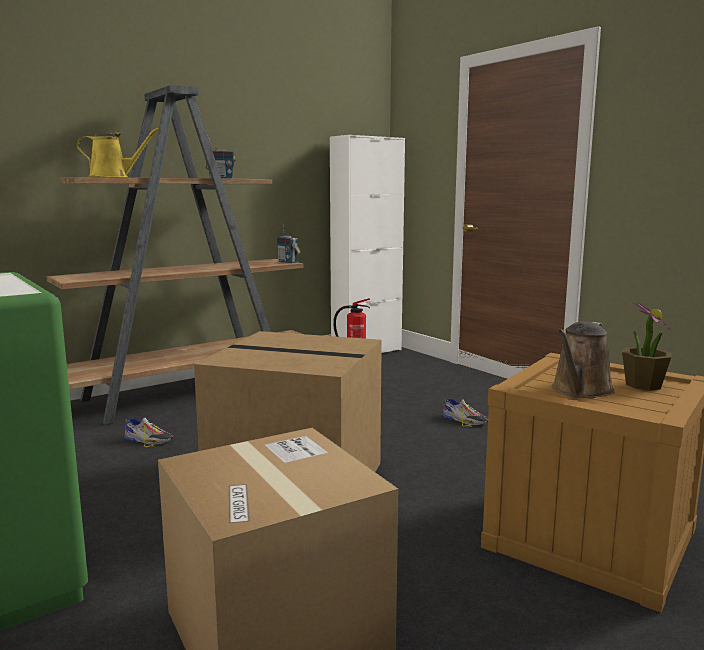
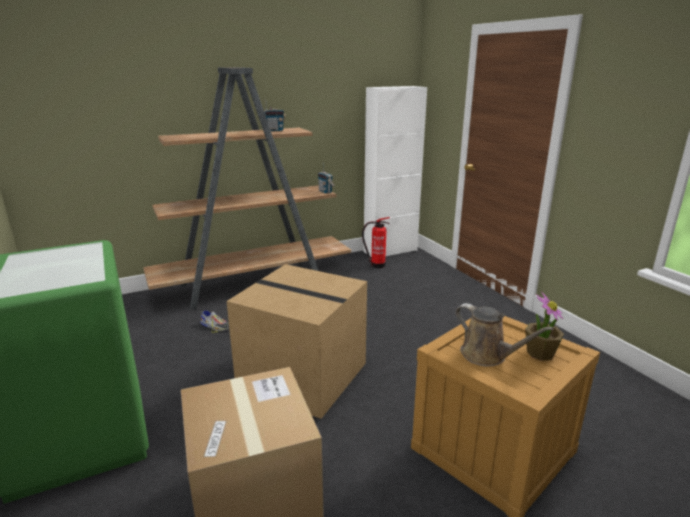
camera: 10 degrees right, 10 degrees up
(113, 177) = (194, 135): yellow watering can -> none
(464, 420) = (441, 327): shoe -> none
(580, 390) = (487, 355): brown watering can -> brown watering can turned 90 degrees counterclockwise

